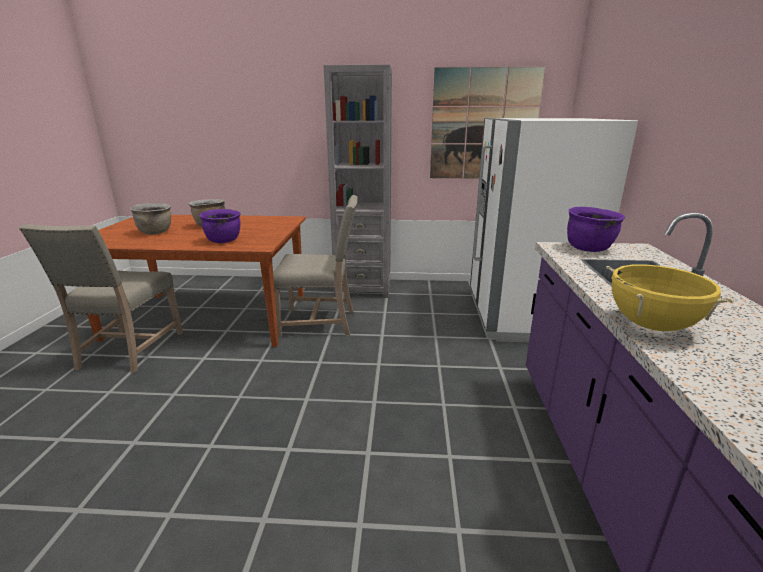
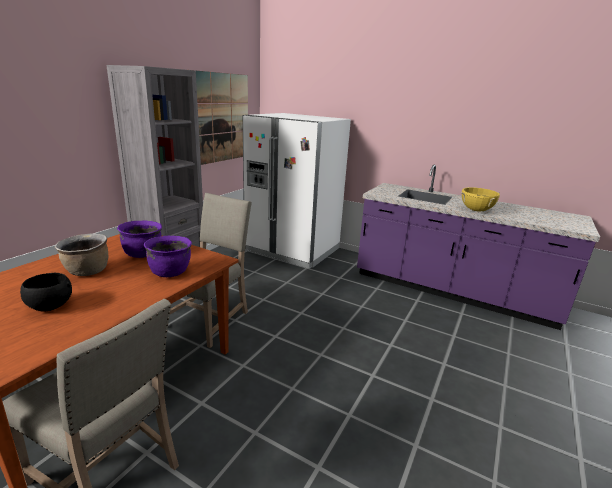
camera: 65 degrees left, 0 degrees up
(156, 232) = (50, 306): brown cooking pot -> black bowl
(589, 248) = (383, 190): purple cooking pot -> purple cooking pot (143, 254)

